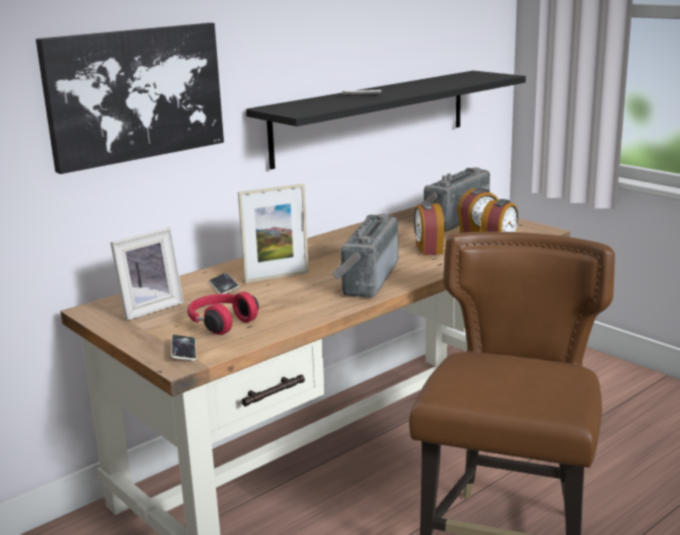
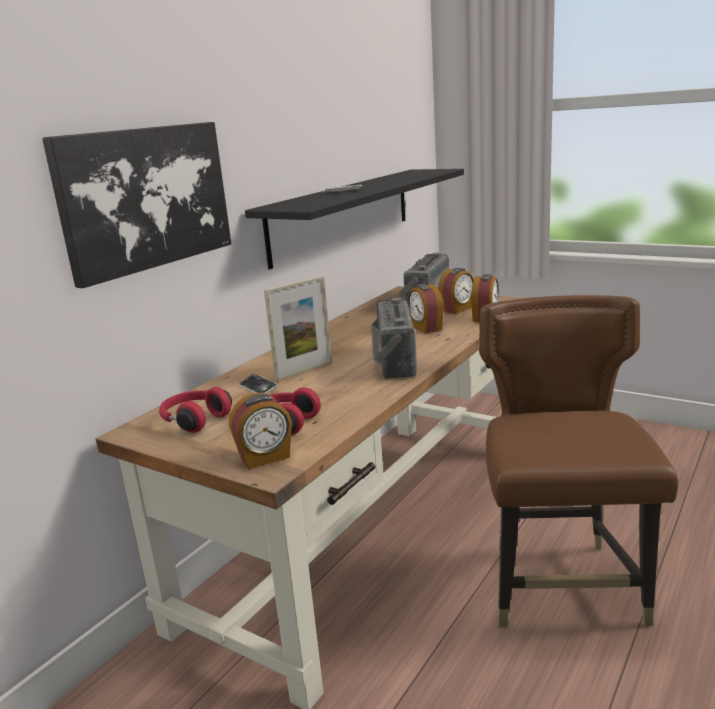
camera: 15 degrees left, 0 degrees up
(149, 308) = (194, 420): picture frame -> red headphones
(184, 351) = (265, 458): phone -> alarm clock

